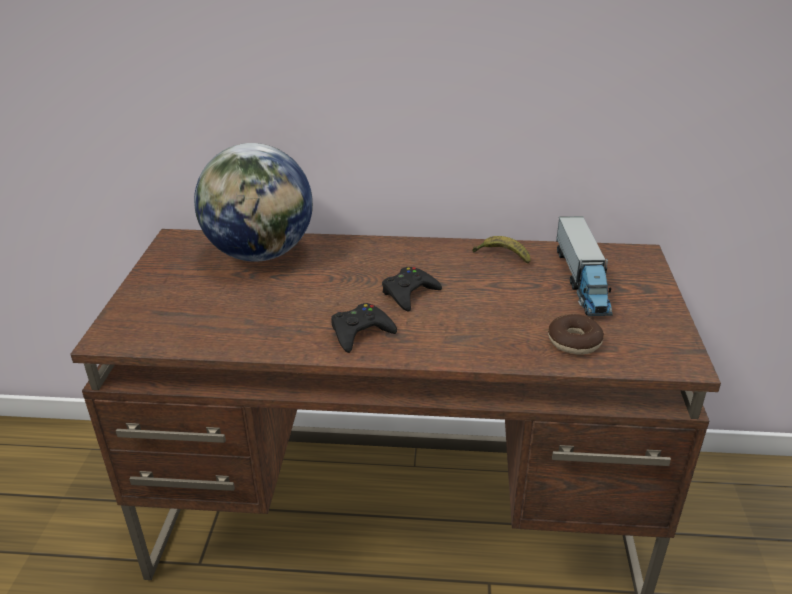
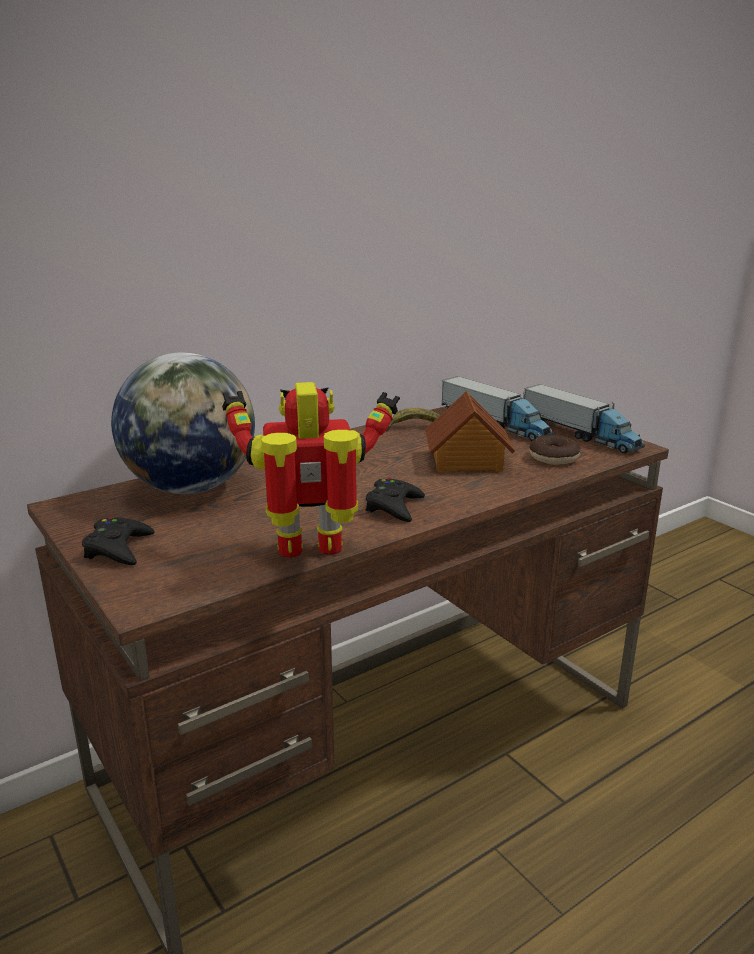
camera: 40 degrees left, 10 degrees down
(248, 346) = (313, 551): none -> toy robot
(409, 293) = (385, 470): black game controller -> black game controller (118, 548)
(489, 311) = (466, 461): none -> toy house
(648, 325) = (580, 434): none -> toy truck

